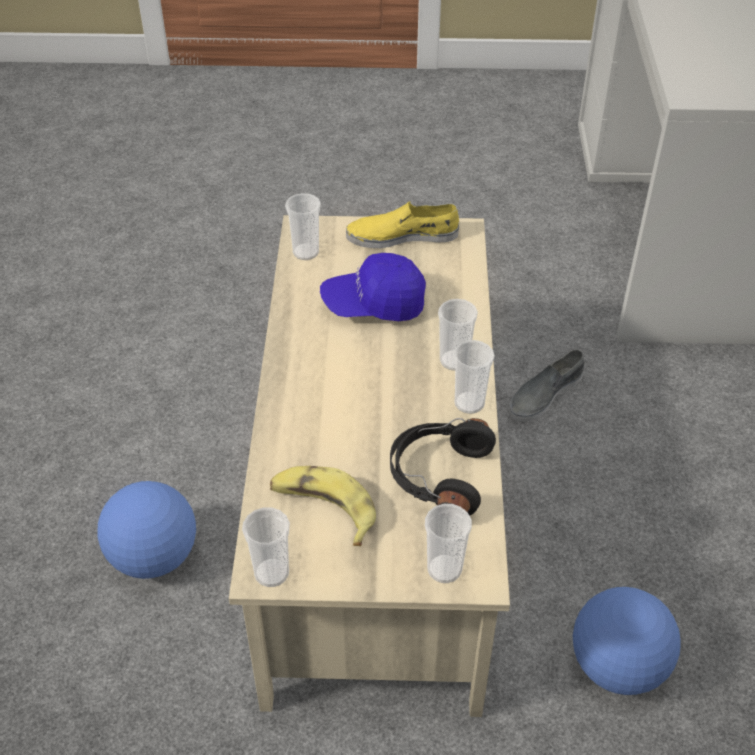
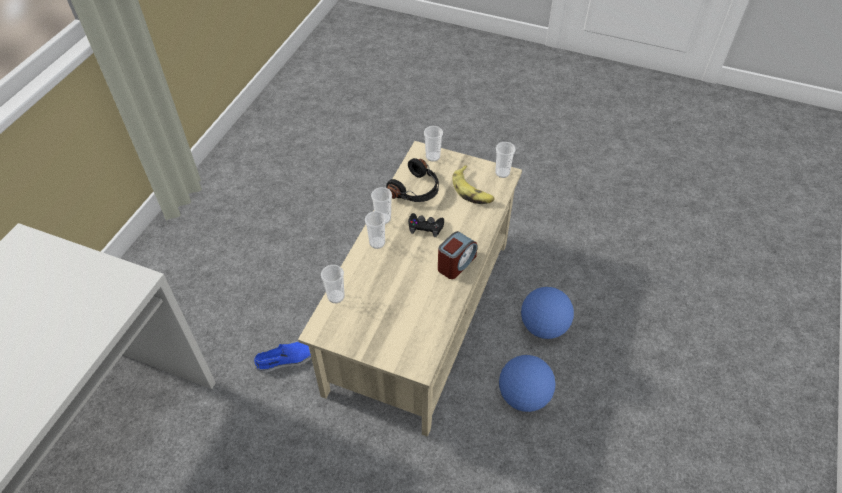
camera: 160 degrees left, 5 degrees up
(304, 363) = (456, 263): none -> alarm clock
(305, 252) = (426, 344): cup -> cup (336, 296)
(374, 304) = (402, 290): blue cap -> none
(384, 409) = (425, 227): none -> black game controller
(402, 235) = (358, 339): yellow shoe -> none
(544, 394) = (288, 358): grey shoe -> blue shoe
(618, 667) = (349, 218): football -> football (523, 395)

